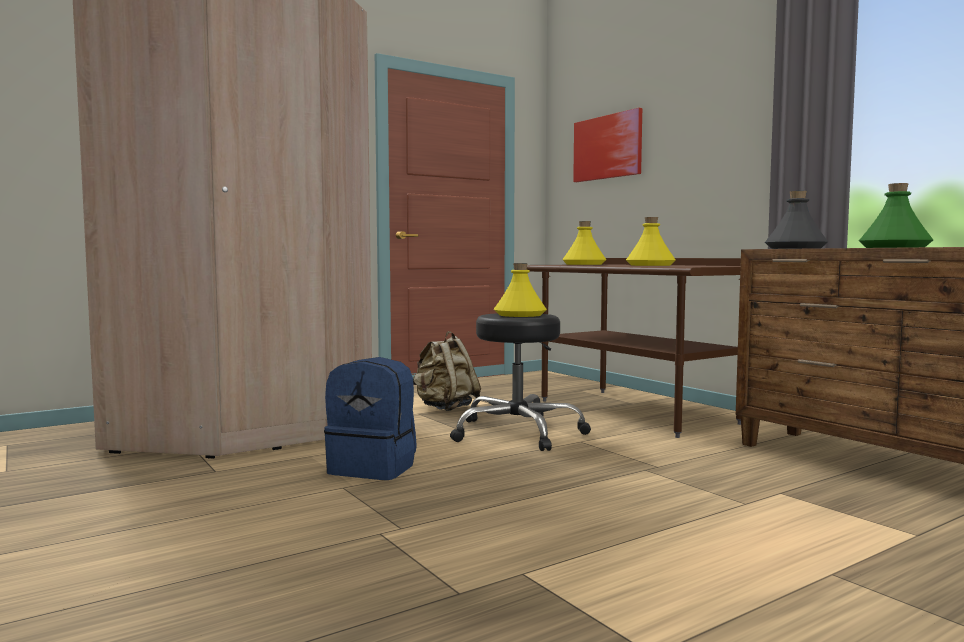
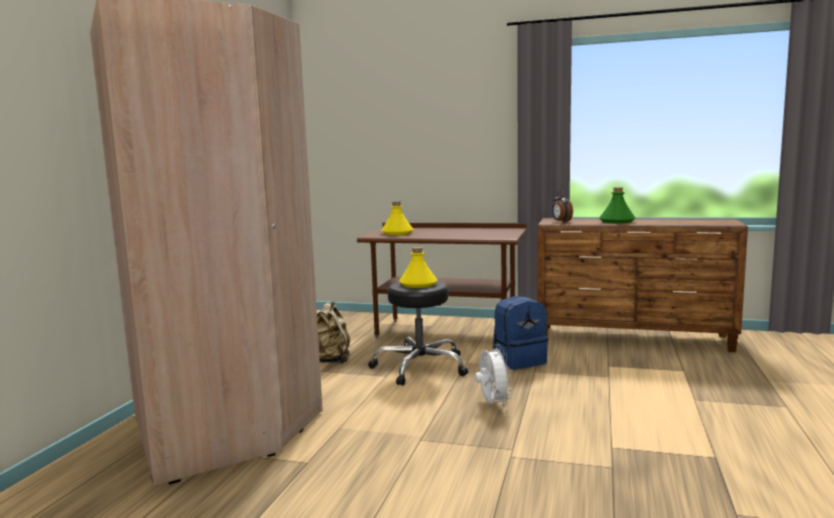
camera: 40 degrees left, 5 degrees up
(374, 468) = (403, 420): blue backpack -> blue backpack (519, 361)
(501, 483) = (492, 404): none -> white fan
(607, 147) = (369, 136): picture -> none
(650, 265) = (459, 233): yellow bottle -> none
(796, 248) = (561, 222): grey bottle -> alarm clock

